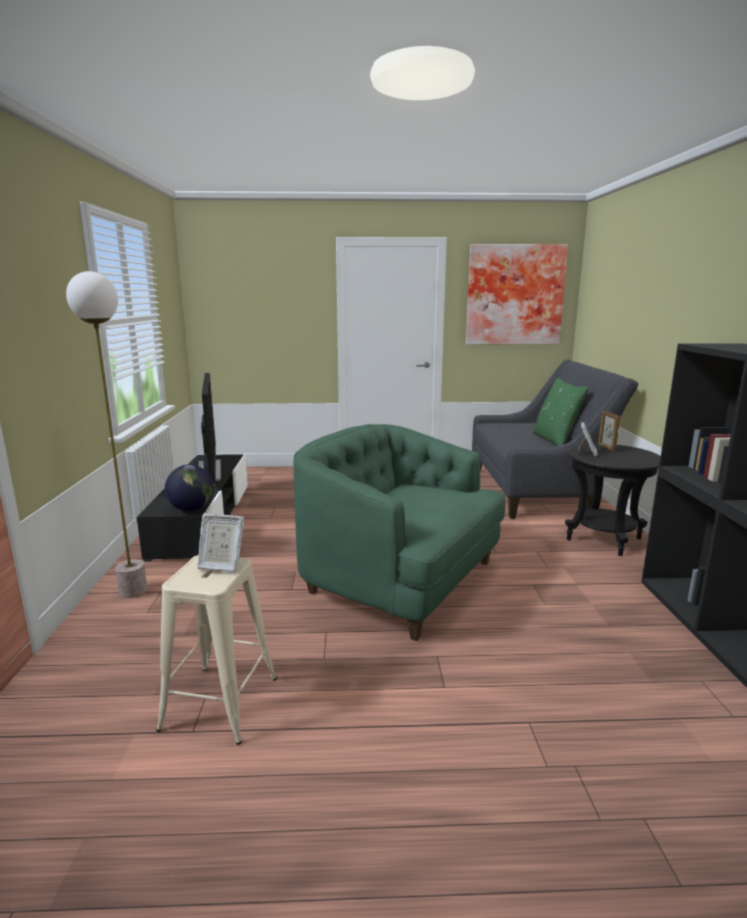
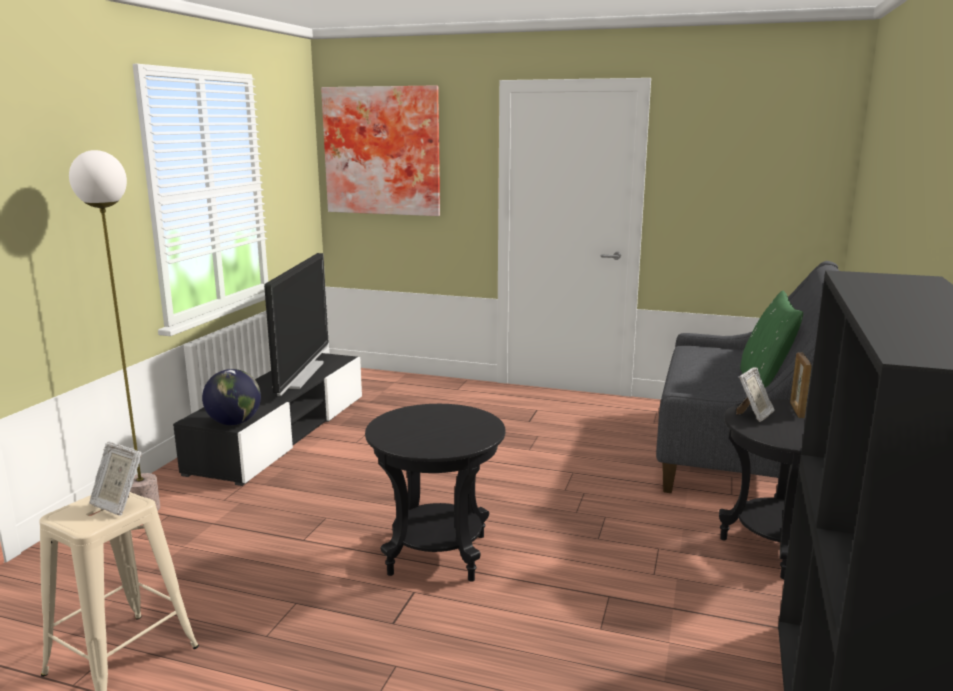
camera: 20 degrees right, 0 degrees up
(400, 580) = (437, 554): green armchair -> black side table
(514, 295) = (751, 160): picture -> picture (383, 151)

